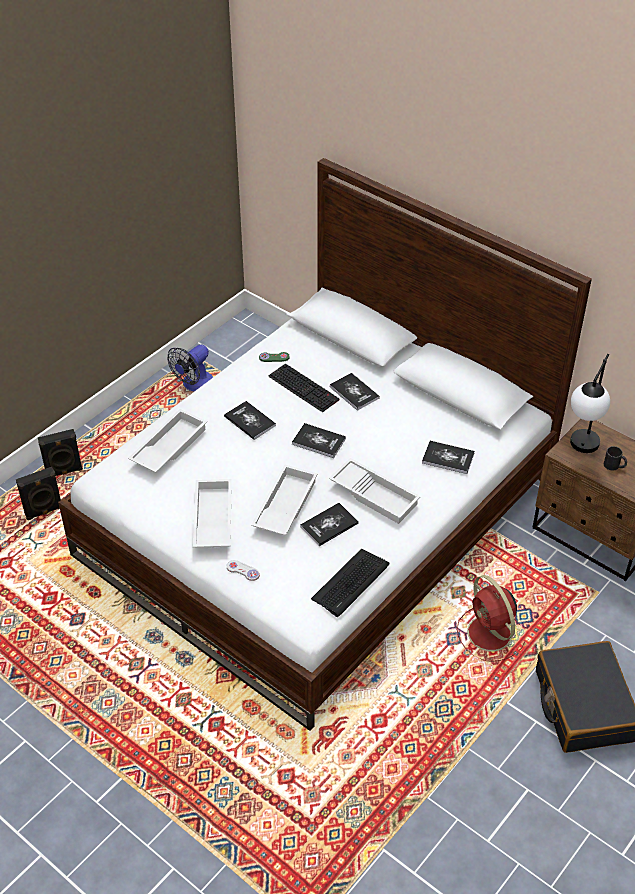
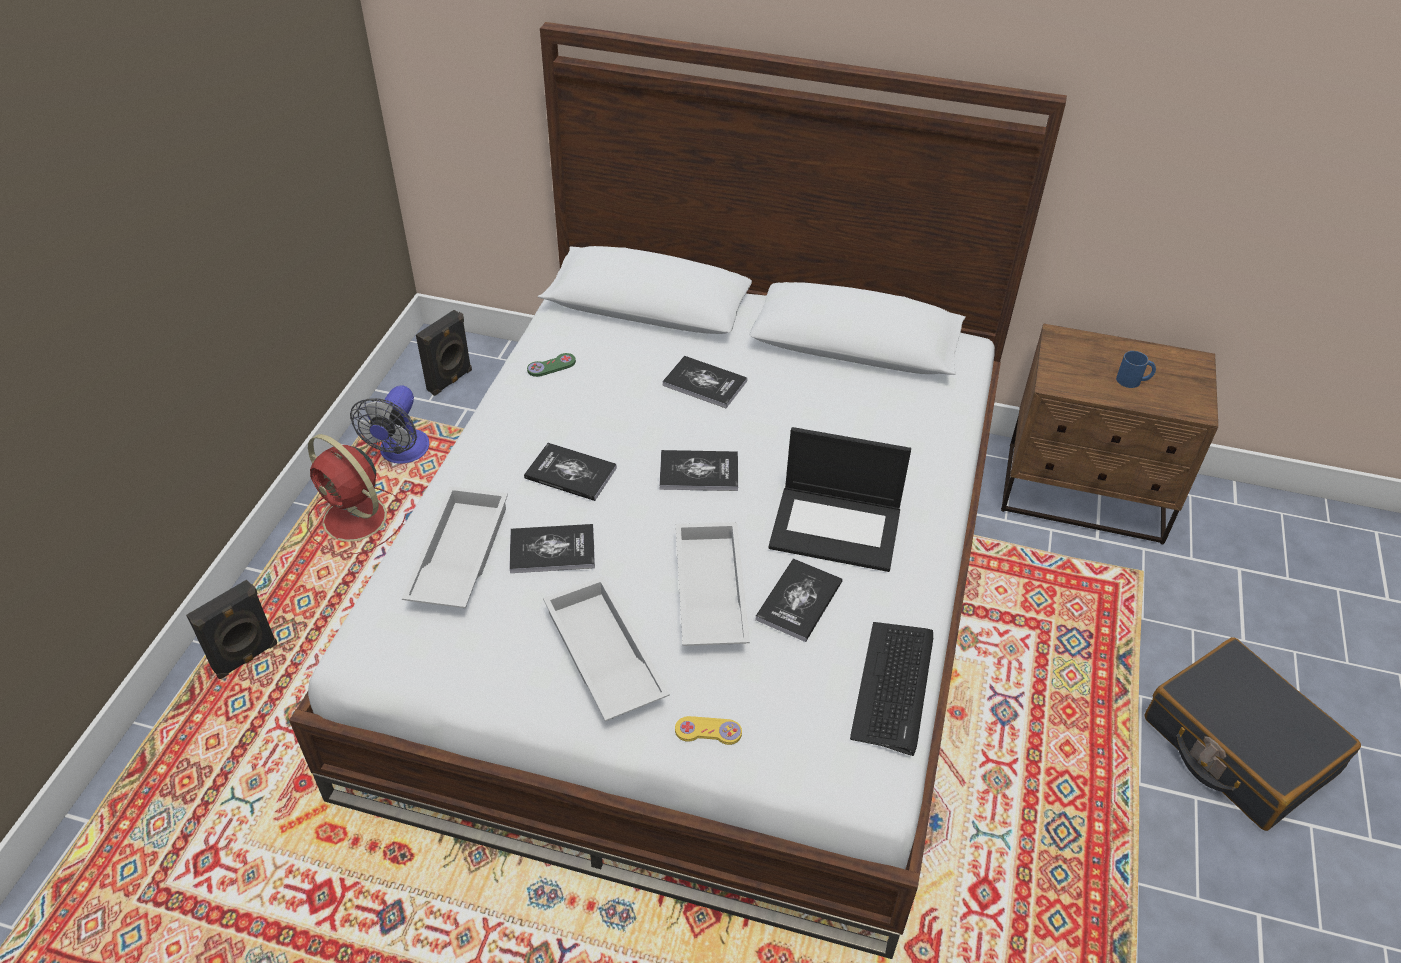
camera: 25 degrees left, 0 degrees up
(44, 512) = (240, 740): black speaker -> black speaker (450, 381)
(243, 571) = (708, 731): white game controller -> yellow game controller
(305, 388) = (626, 397): keyboard -> none
(375, 494) = (837, 527): white tray -> laptop
(448, 458) = (903, 438): book -> book (552, 550)
(490, 635) = (1049, 687): red fan -> red fan (357, 520)
(581, 450) = (1076, 373): table lamp -> none
(614, 466) = (1133, 380): black mug -> blue mug

